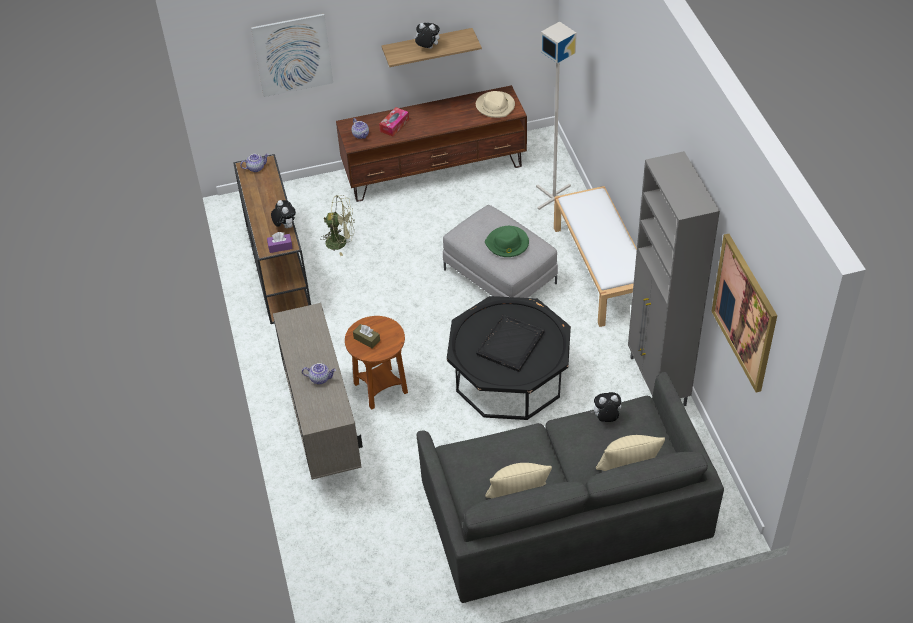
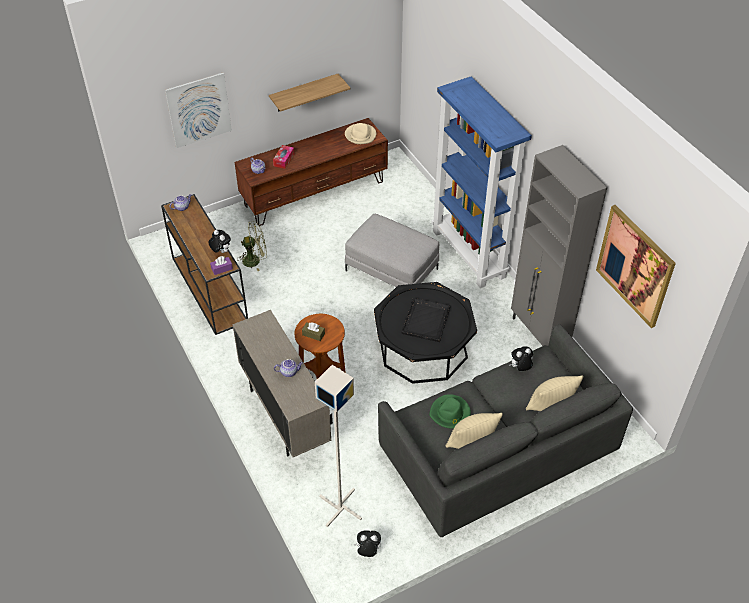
camera: 15 degrees left, 0 degrees up
(427, 48) = (307, 93): plush toy -> plush toy (368, 551)
(507, 244) = (400, 242): green hat -> green hat (450, 413)
(554, 196) = (415, 202): grey floor lamp -> grey floor lamp (340, 507)
(601, 270) = (469, 254): white bench -> blue bookcase

